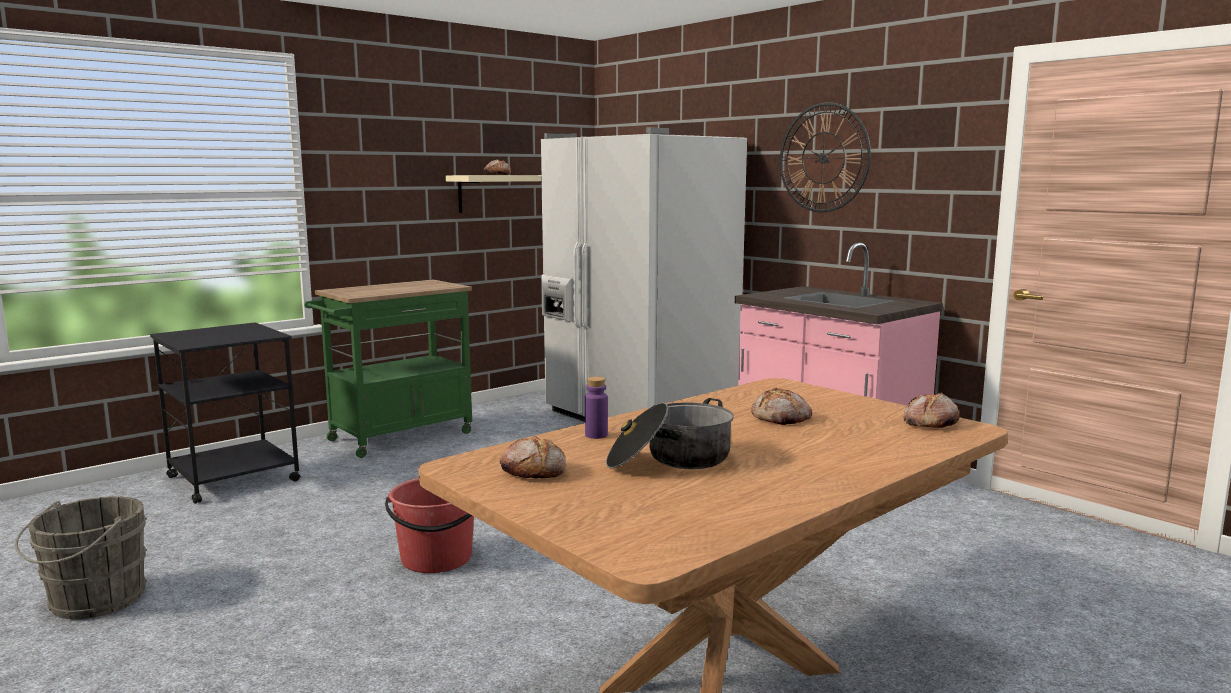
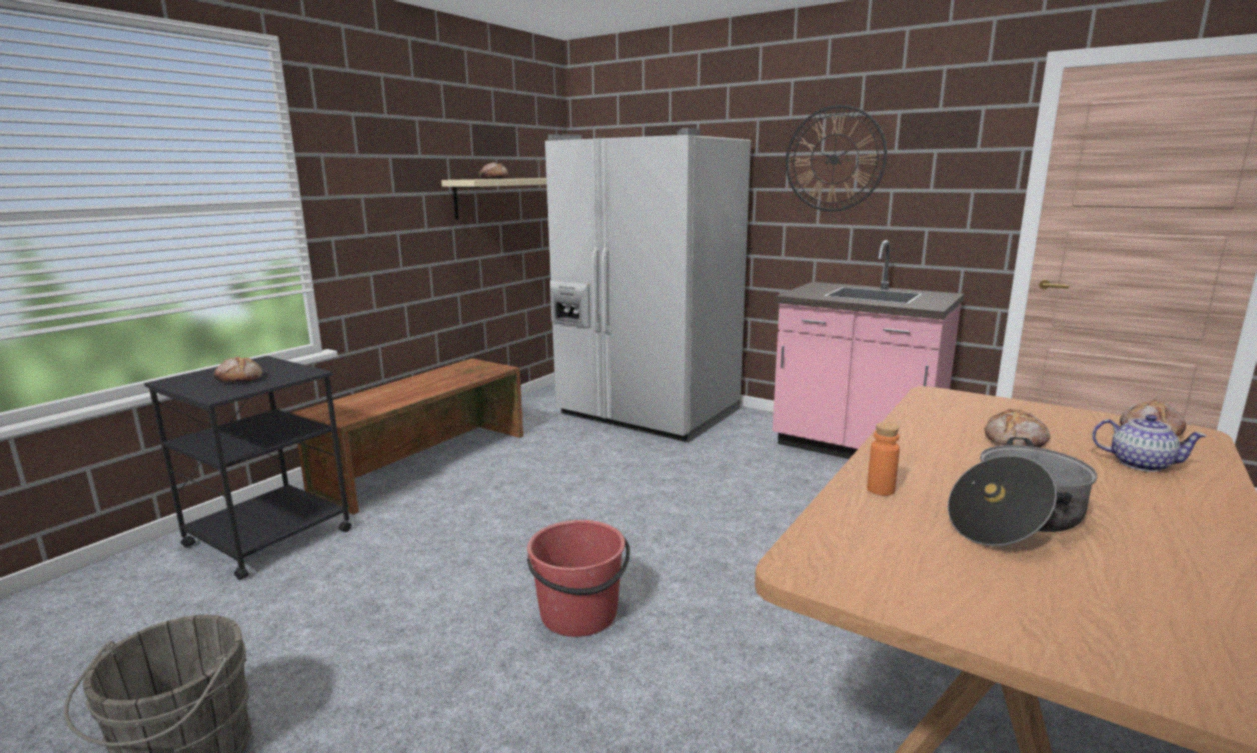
camera: 15 degrees left, 5 degrees up
(396, 437) = (424, 461): green cart -> brown bench
(534, 471) = (905, 563): bread -> bread (240, 379)
(596, 435) = (880, 489): purple bottle -> orange bottle
(862, 441) = (1140, 464): none -> teapot

